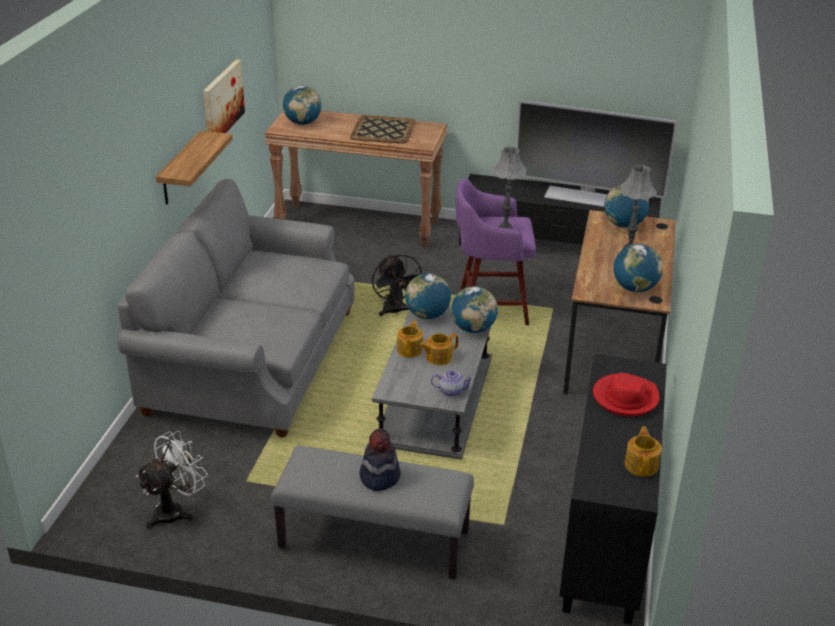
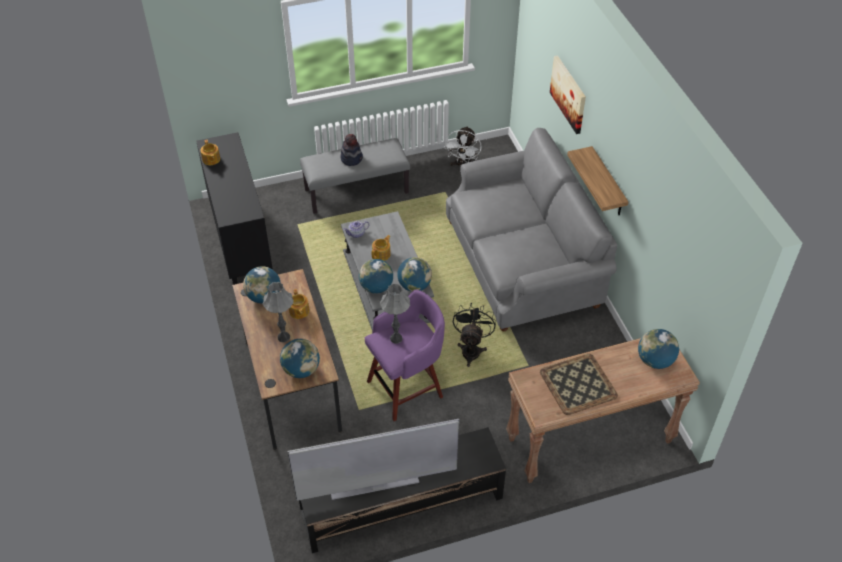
camera: 150 degrees right, 15 degrees up
(222, 101) = (652, 232): picture -> picture (569, 94)
(395, 311) = (471, 349): black fan -> black fan turned 60 degrees clockwise
(410, 349) = (403, 253): teapot -> teapot (299, 311)
(625, 398) = (234, 194): red hat -> none

